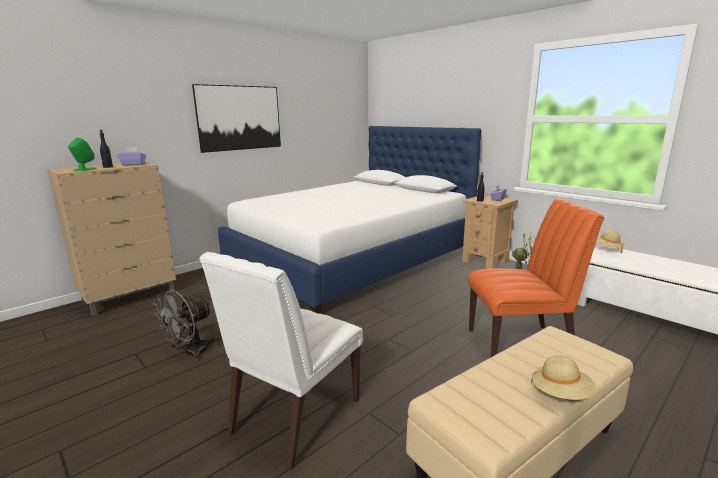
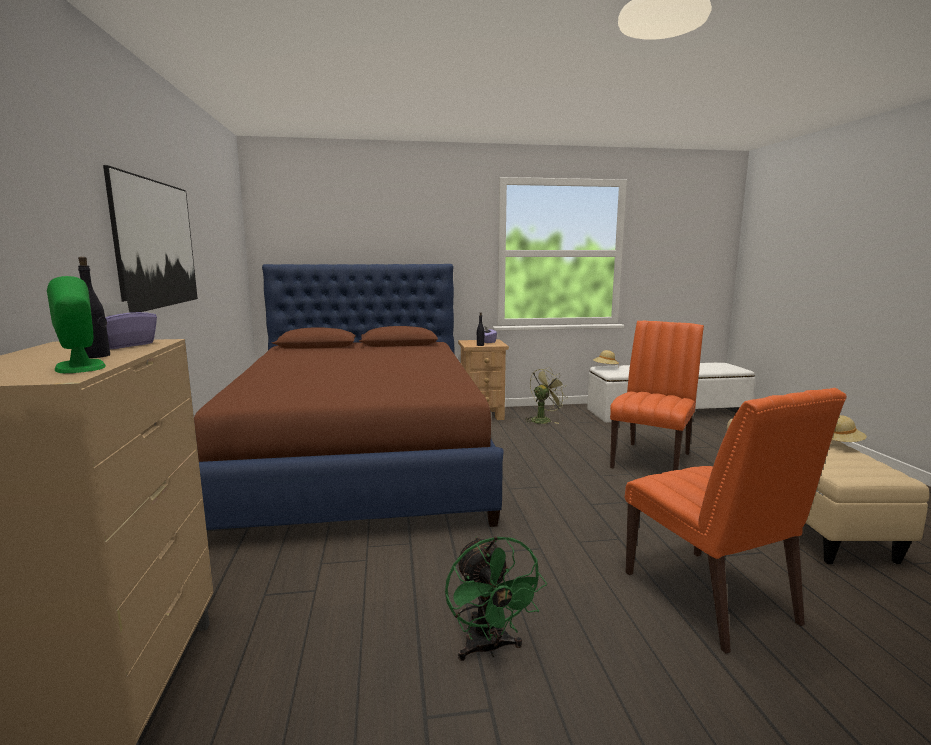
camera: 55 degrees left, 5 degrees down
(190, 353) = (489, 648): grey fan -> green fan
(296, 415) = (707, 596): white chair -> orange chair
(353, 259) = (361, 458): white bed -> brown bed

